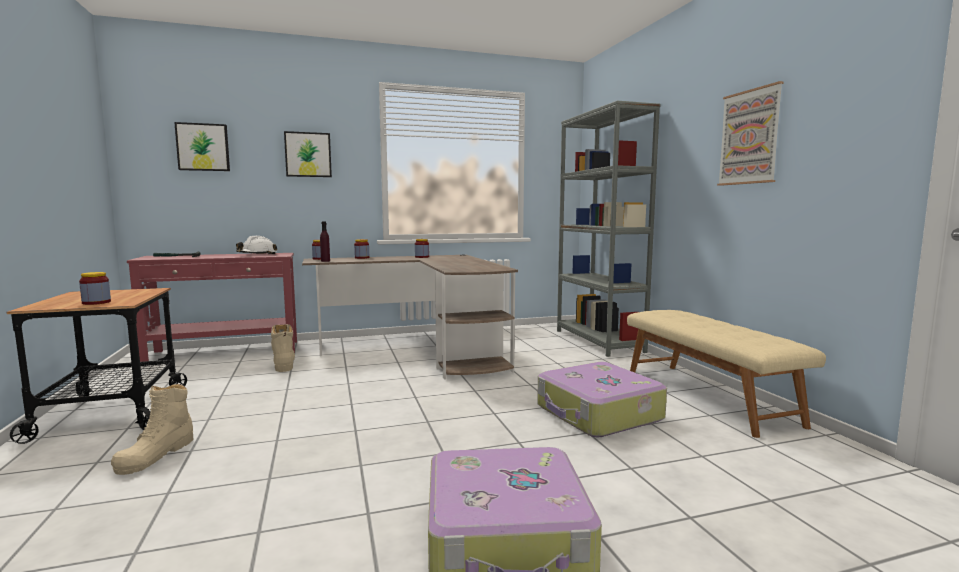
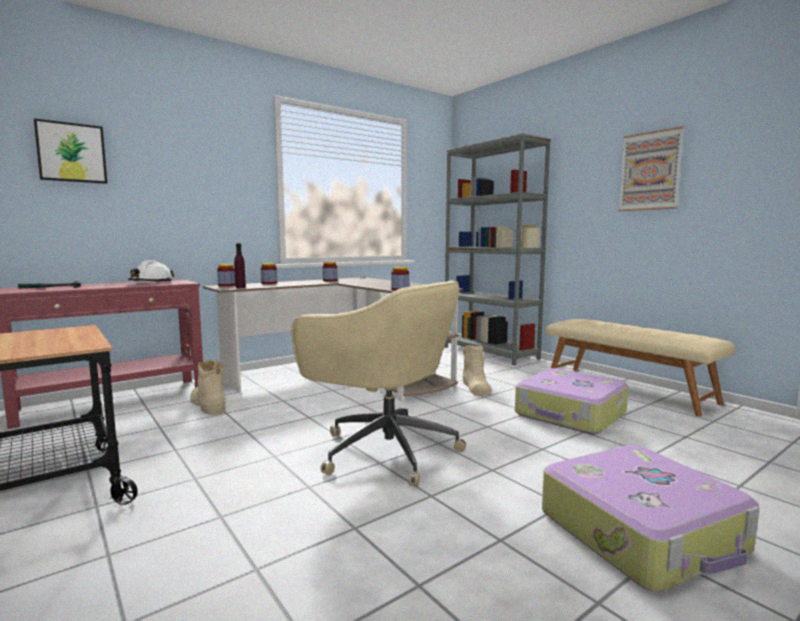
camera: 20 degrees left, 0 degrees up
(96, 302) = (44, 347): jar -> jar (400, 290)
(156, 455) = (181, 530): beige boot -> beige boot (476, 388)
(308, 155) = (199, 169): picture -> none
(373, 420) = (384, 450): none -> beige office chair

